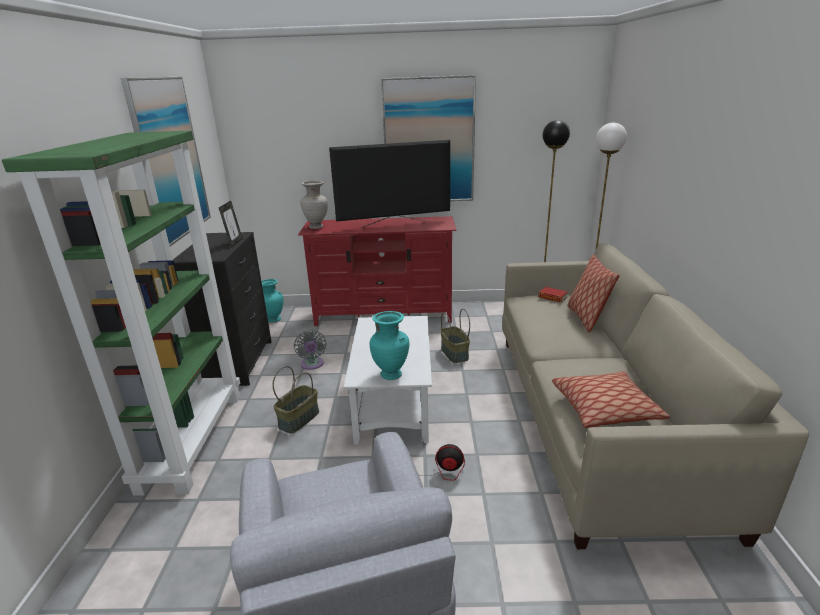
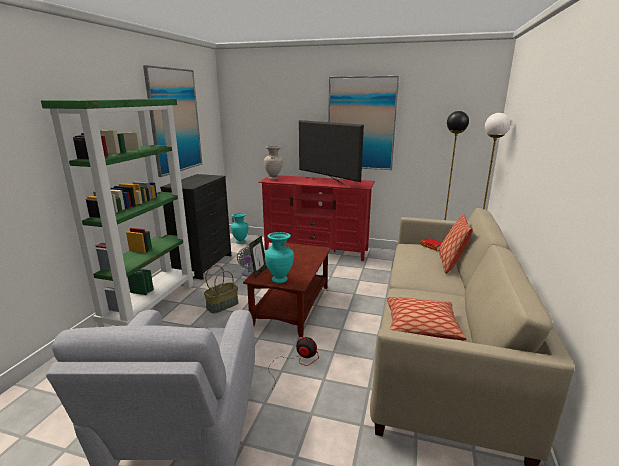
camera: 15 degrees right, 5 degrees down
(234, 243) = (208, 180): picture frame -> picture frame (259, 271)
(394, 224) = (328, 182): television -> television turned 45 degrees clockwise
(394, 402) = (292, 306): white coffee table -> brown coffee table
(454, 353) = (354, 282): basket -> none

